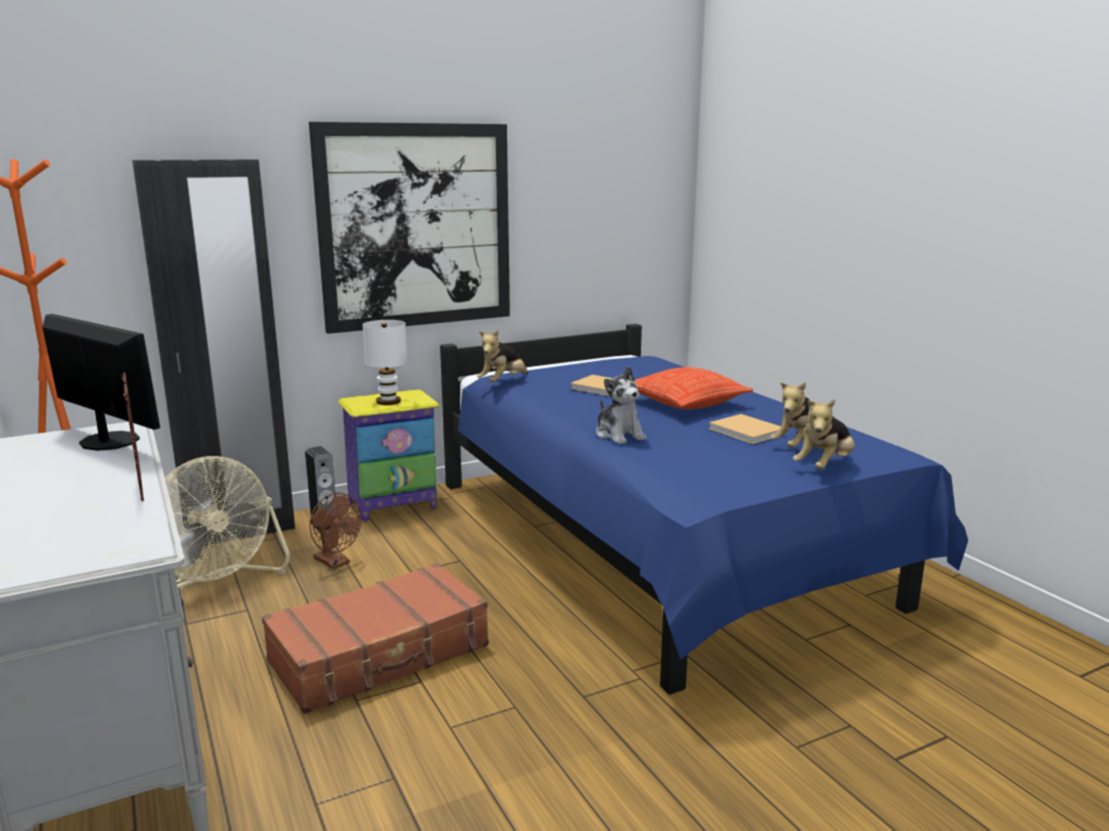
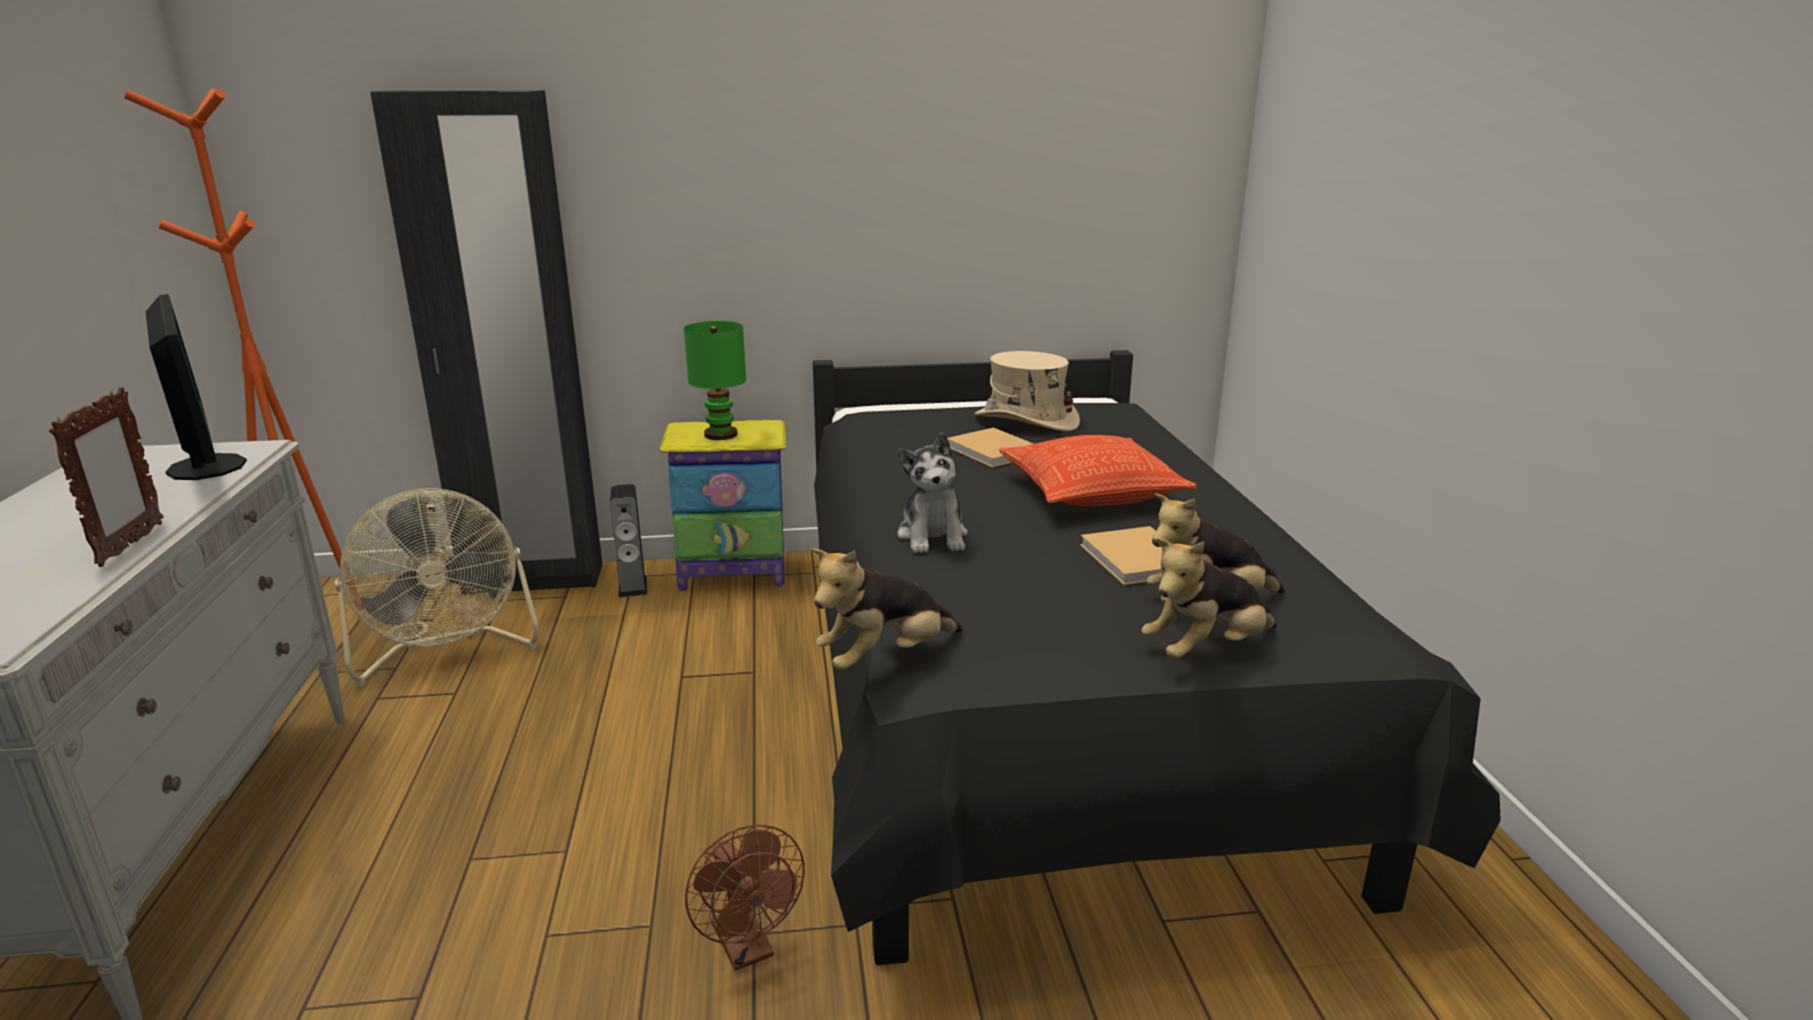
camera: 20 degrees right, 5 degrees up
(336, 563) = (603, 645): brown fan -> brown fan (748, 949)
(381, 654) = (550, 795): brown suitcase -> none
(388, 401) = (720, 434): white table lamp -> green table lamp
(416, 226) = (781, 190): picture -> none
(503, 382) = (866, 425): plush toy -> plush toy (885, 658)
(602, 370) = (1026, 421): none -> beige hat
(656, 546) = (1038, 700): blue bed -> black bed

